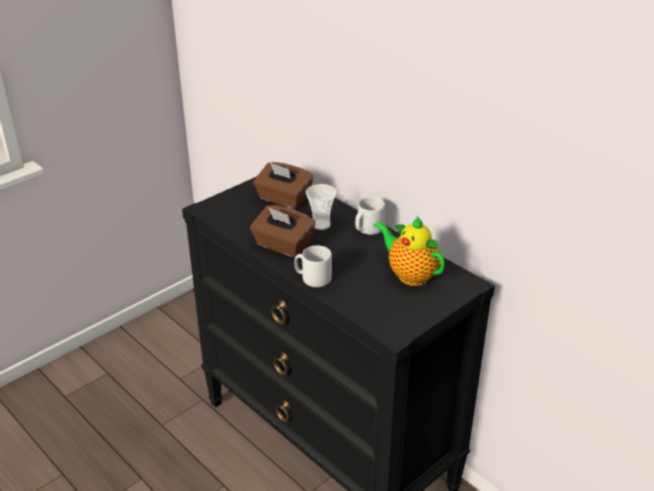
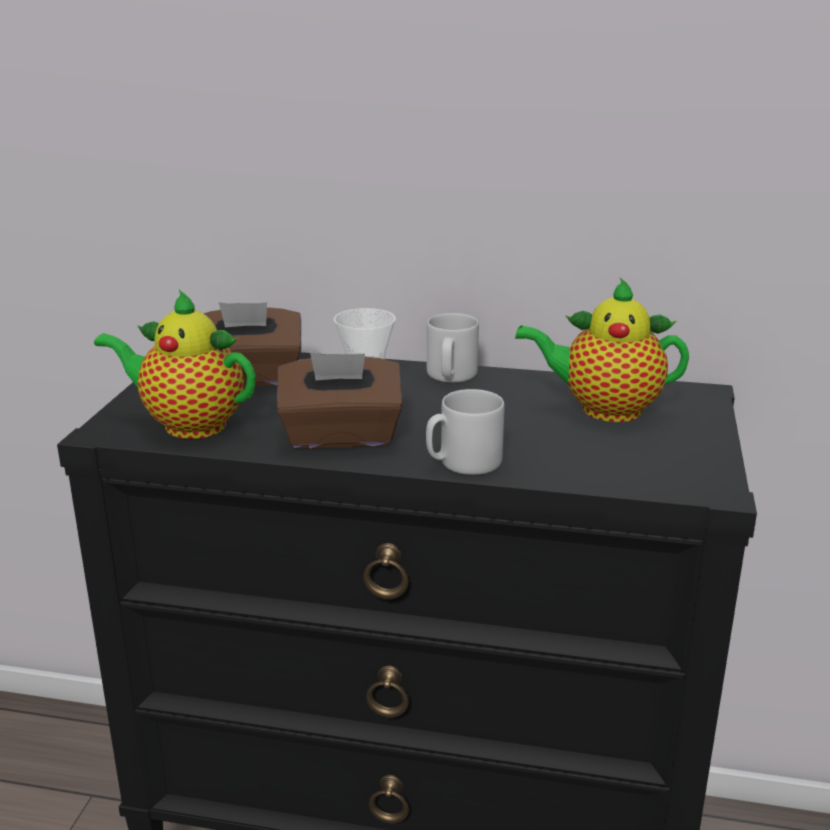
camera: 35 degrees left, 10 degrees down
(234, 216) = (188, 424): none -> teapot

